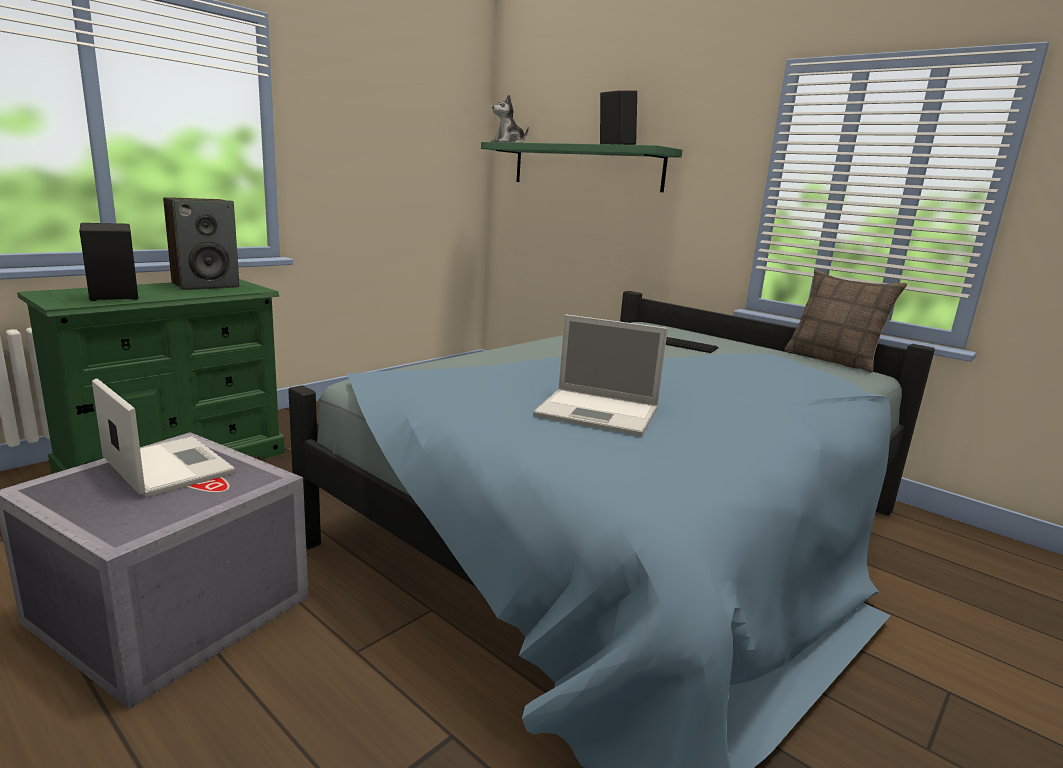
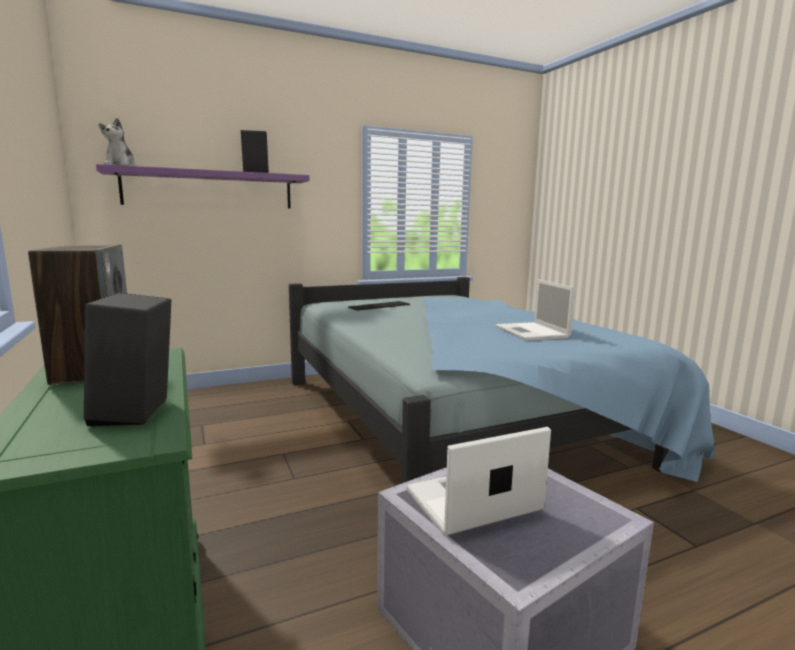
camera: 65 degrees left, 5 degrees down
(585, 167) = (210, 190): green shelf -> purple shelf
(599, 413) = (532, 332): laptop -> laptop turned 120 degrees clockwise
(833, 360) = (430, 294): pillow -> none

